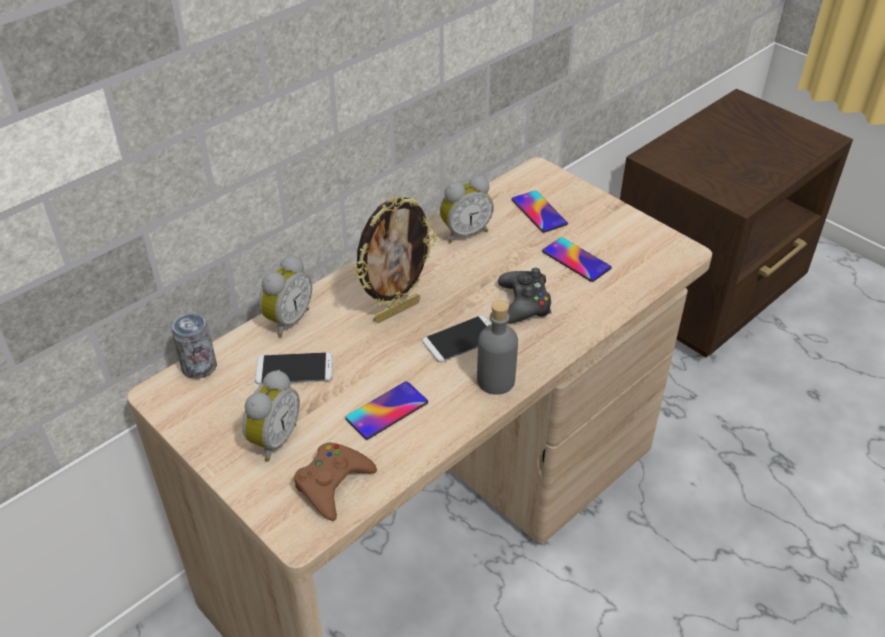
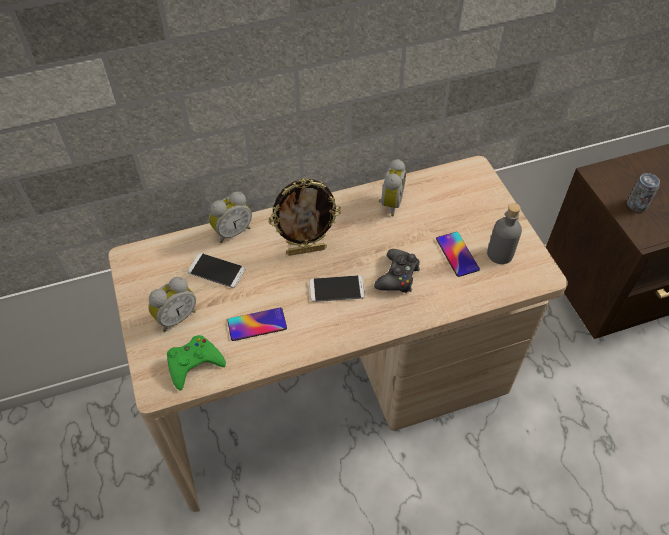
camera: 25 degrees right, 10 degrees up
(199, 367) = (160, 247): can -> can (637, 205)
(333, 483) = (194, 364): brown game controller -> green game controller
(464, 232) = (389, 203): alarm clock -> alarm clock turned 75 degrees counterclockwise
(495, 380) = (341, 330): grey bottle -> grey bottle (500, 254)
(539, 212) = (454, 204): phone -> none

